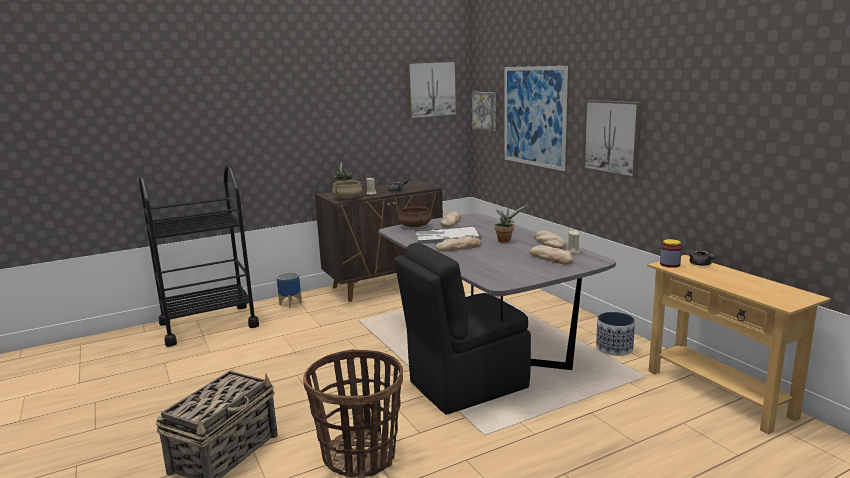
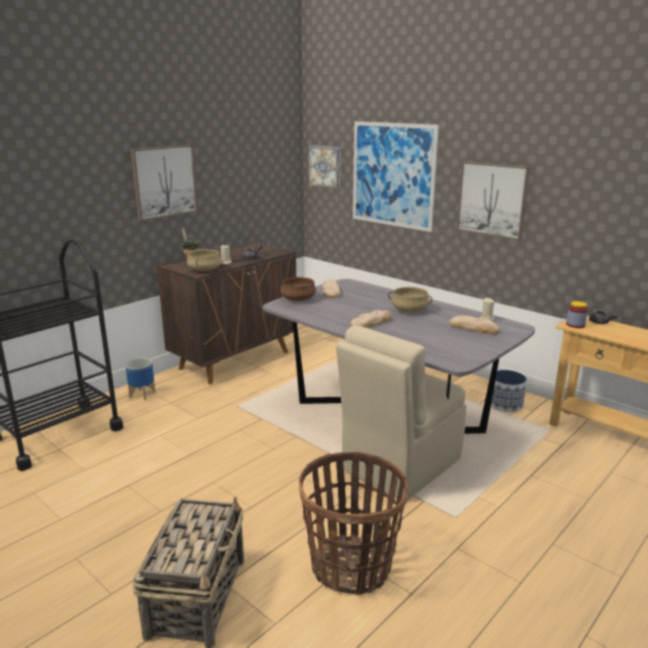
camera: 20 degrees left, 5 degrees up
(431, 89) = (269, 142): picture -> picture (164, 181)
(446, 236) = (345, 309): tray -> none
(465, 385) = (399, 465): black chair -> beige chair
(505, 240) = (409, 310): potted plant -> beige cooking pot
(548, 243) = (453, 310): bread -> none

